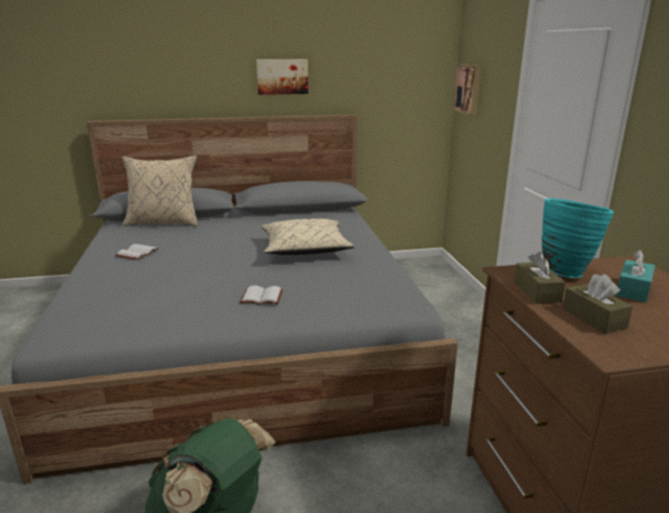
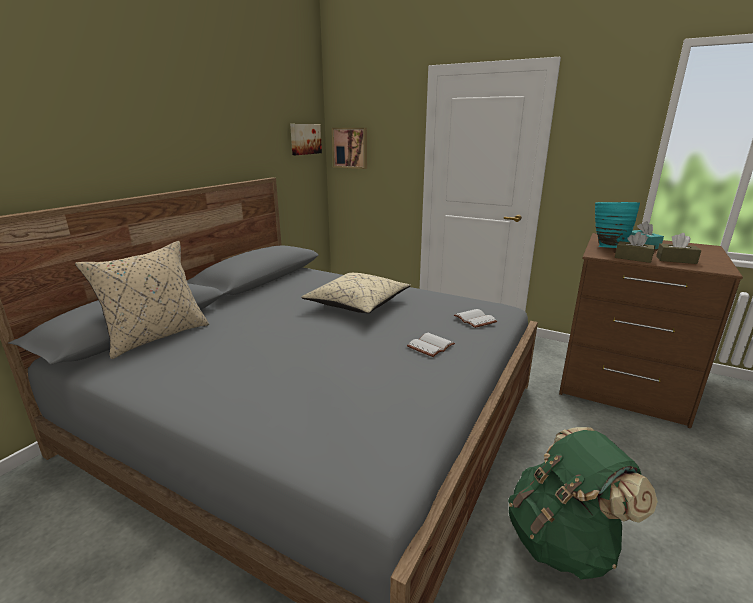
camera: 50 degrees left, 0 degrees up
(137, 253) = (220, 371): white book -> white book (473, 319)
(282, 76) = (206, 141): picture -> picture (305, 139)

